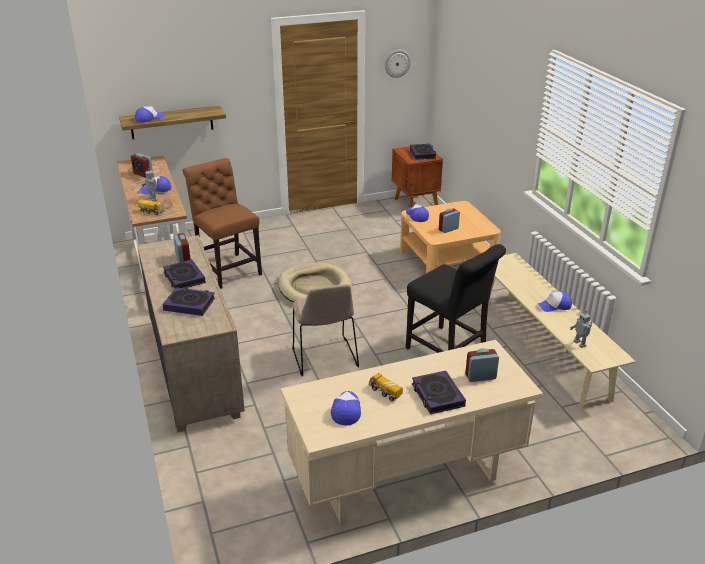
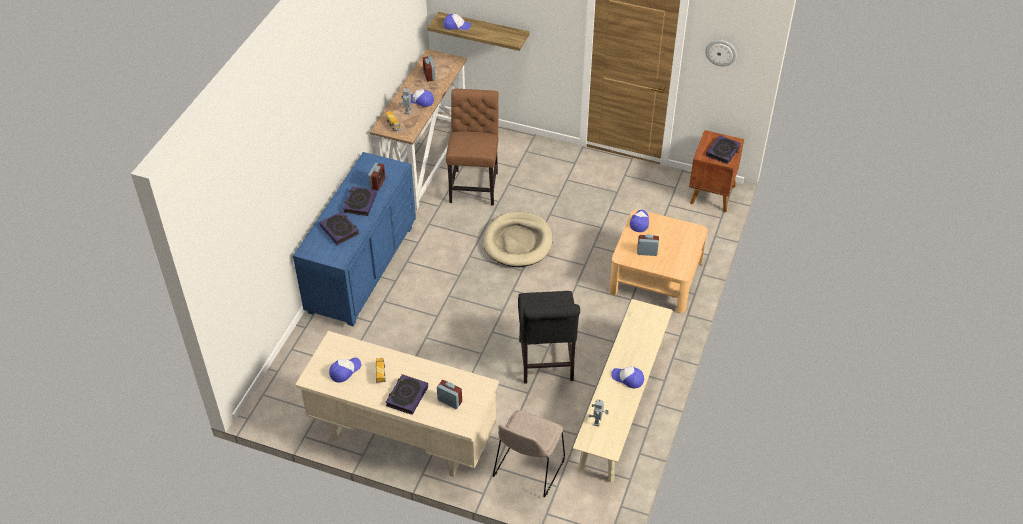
camera: 40 degrees right, 15 degrees up
(194, 370) = (362, 269): beige dresser -> blue dresser
(325, 358) = (454, 313): beige chair -> beige chair (528, 469)

